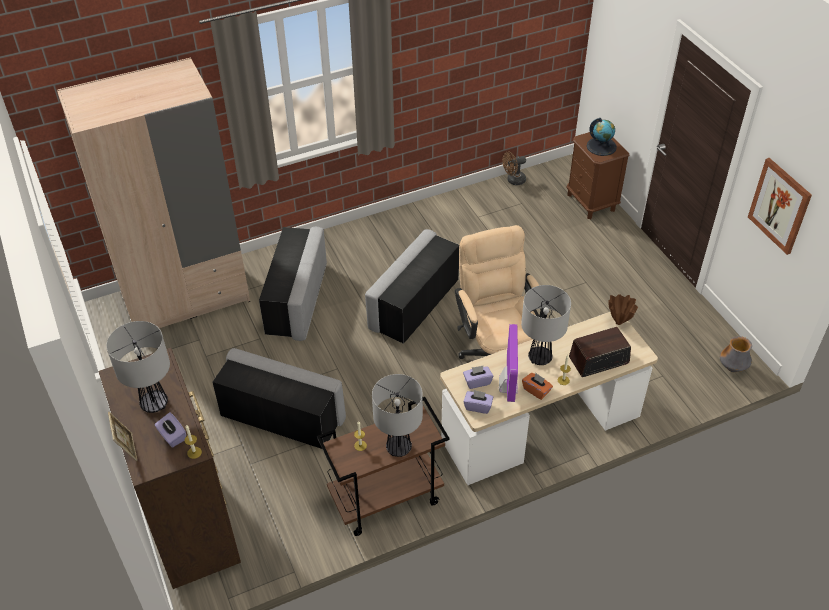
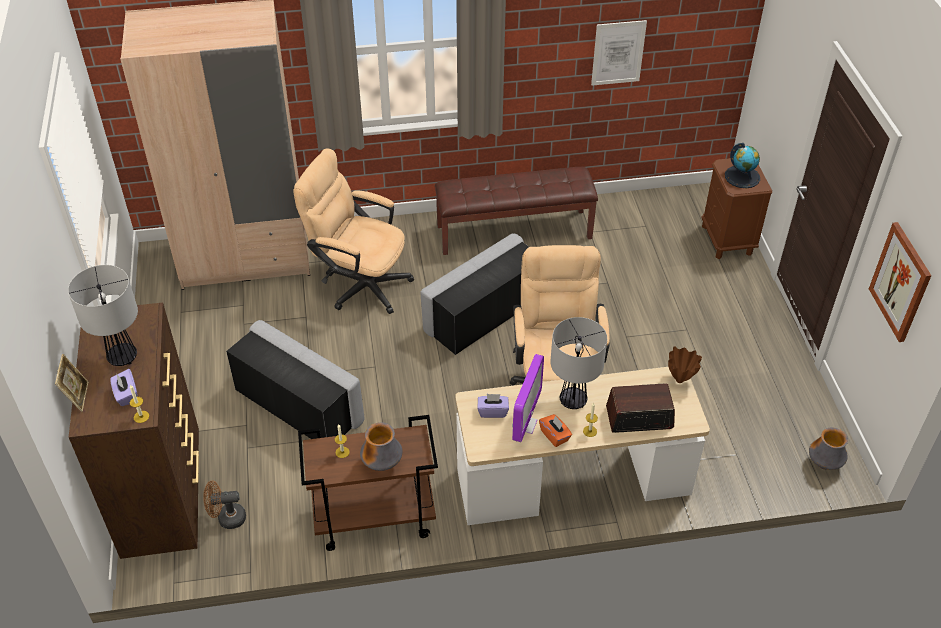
camera: 15 degrees right, 0 degrees up
(297, 299) = (359, 283): grey ottoman -> beige office chair
(399, 448) = (382, 464): table lamp -> vase
(414, 228) = (514, 231): none -> brown bench
(478, 406) = (482, 439): purple tissue box -> none
(482, 59) = (618, 53): none -> picture
(513, 181) = (645, 199): brown fan -> brown fan (227, 518)

